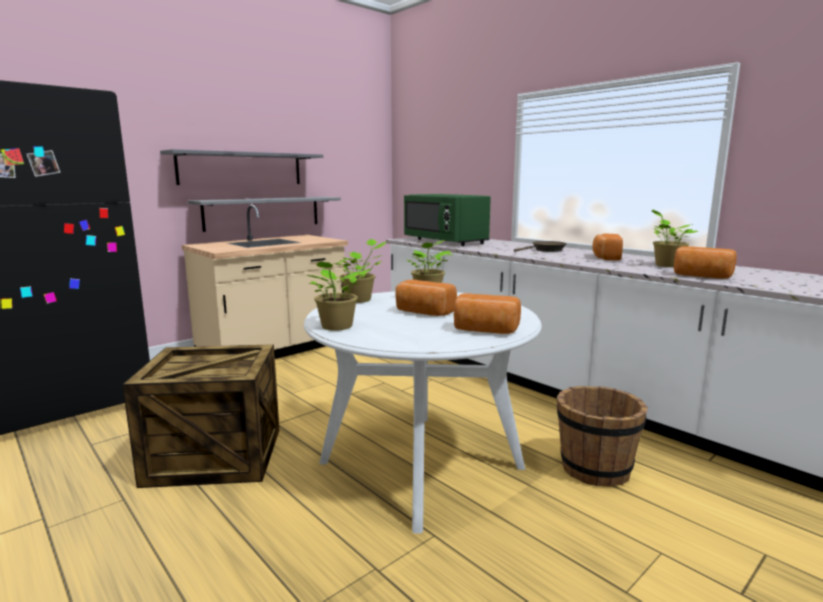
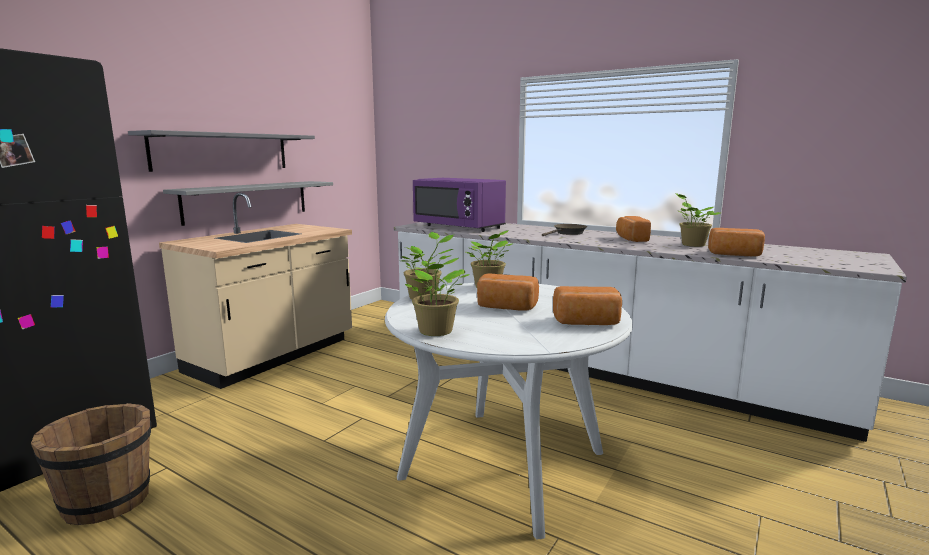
camera: 15 degrees left, 0 degrees up
(214, 457) = (271, 491): crate -> none
(445, 241) = (459, 227): green microwave -> purple microwave
(594, 469) = (663, 443): brown bucket -> brown bucket (107, 500)

